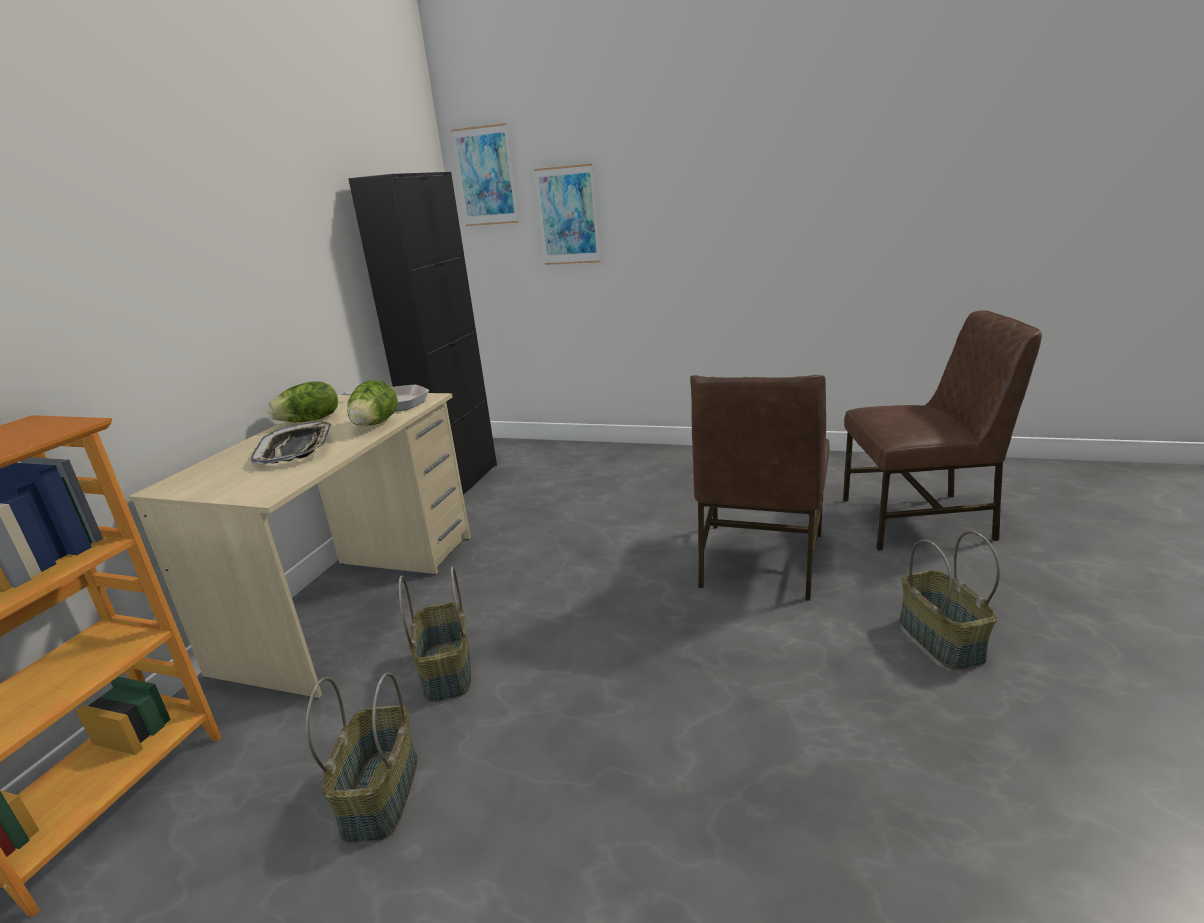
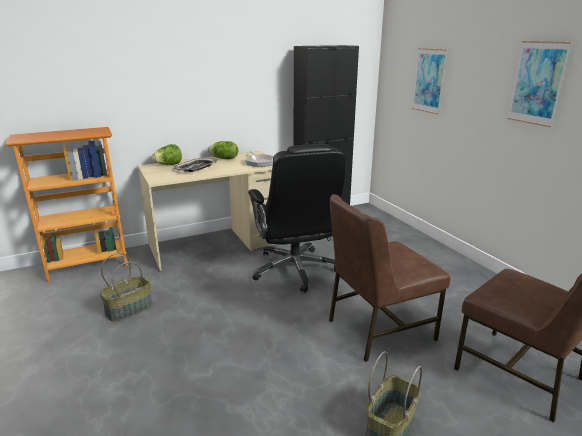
camera: 45 degrees right, 0 degrees up
(374, 425) = (233, 169): lettuce -> lettuce (168, 165)
(445, 670) = (198, 286): basket -> none
(486, 176) = (396, 48): picture -> picture (537, 83)
(549, 559) = (295, 270): none -> black office chair

